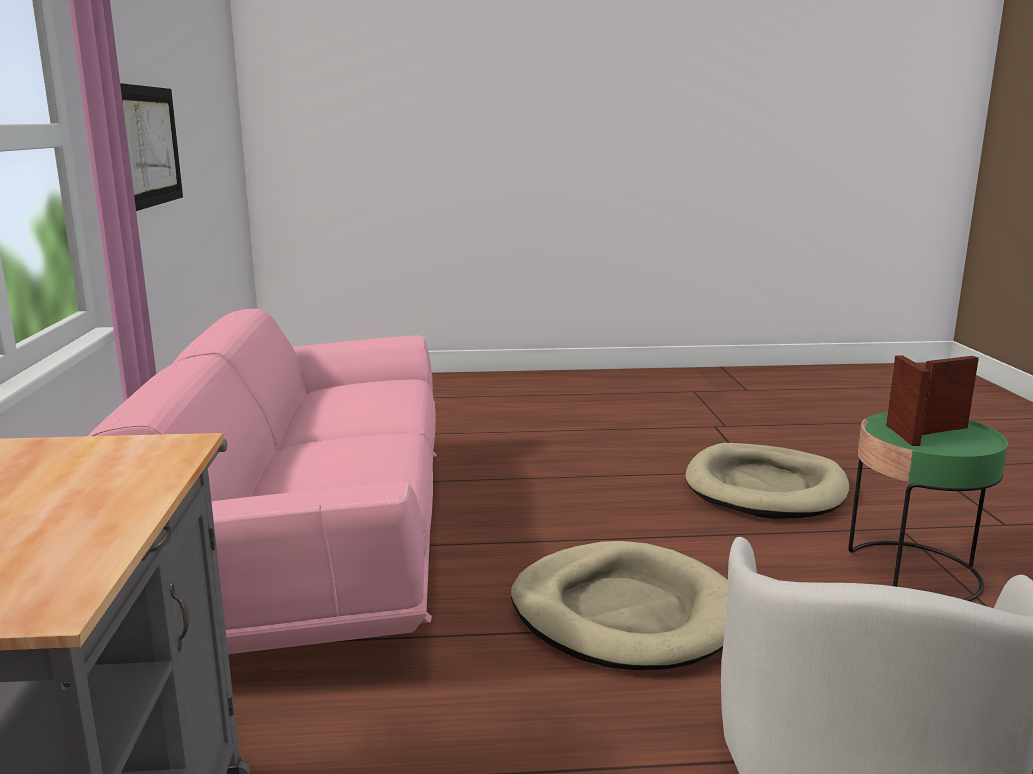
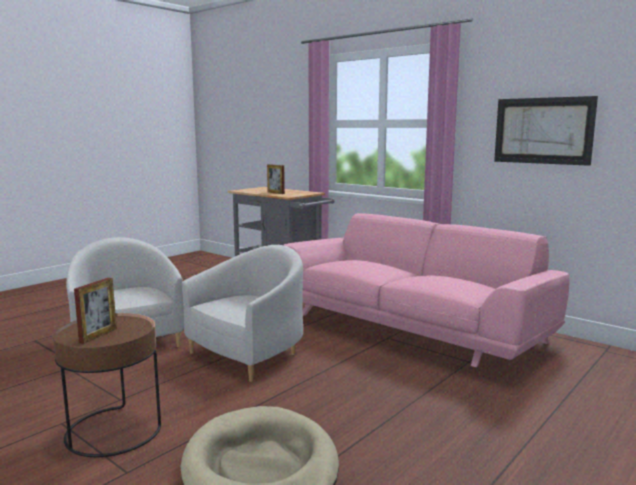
camera: 135 degrees right, 5 degrees down
(624, 613) = (249, 354): beige dog bed -> white armchair
(902, 435) = (125, 323): picture frame -> picture frame (276, 193)
(912, 573) = (113, 431): green side table -> brown side table

